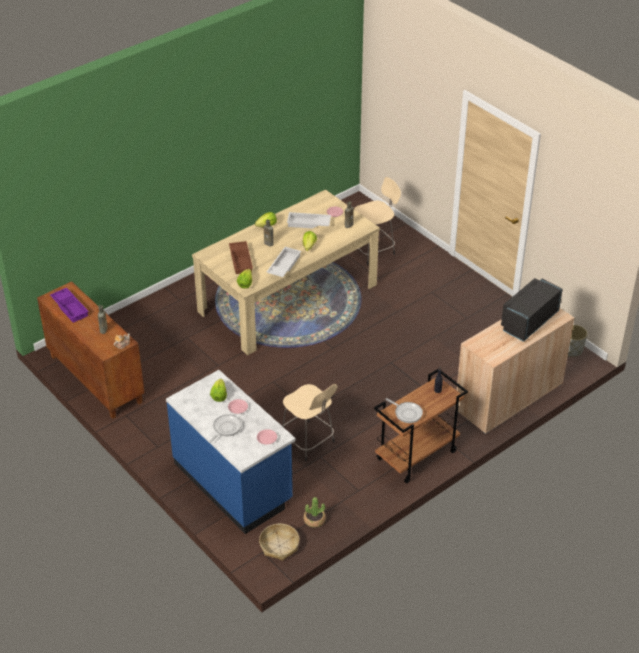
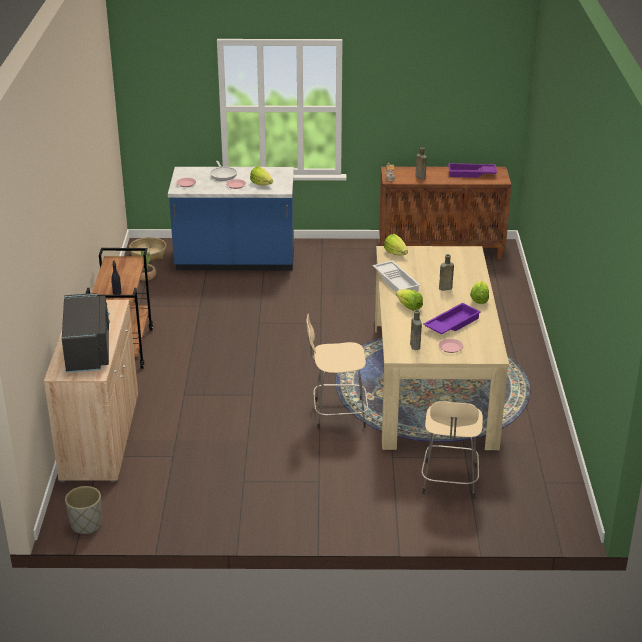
camera: 130 degrees right, 10 degrees down
(241, 260) = (436, 265): brown tray -> none
(308, 223) = (451, 323): white tray -> purple tray
(308, 442) = (223, 307): beige stool -> beige stool (337, 414)
(407, 413) = (120, 267): frying pan -> none

